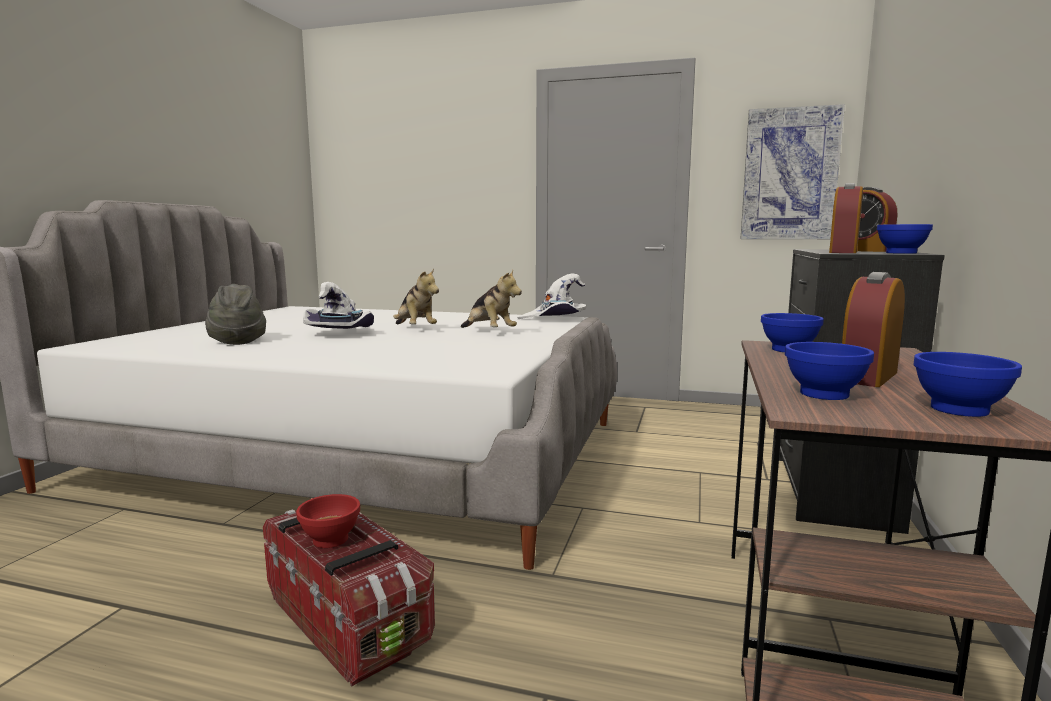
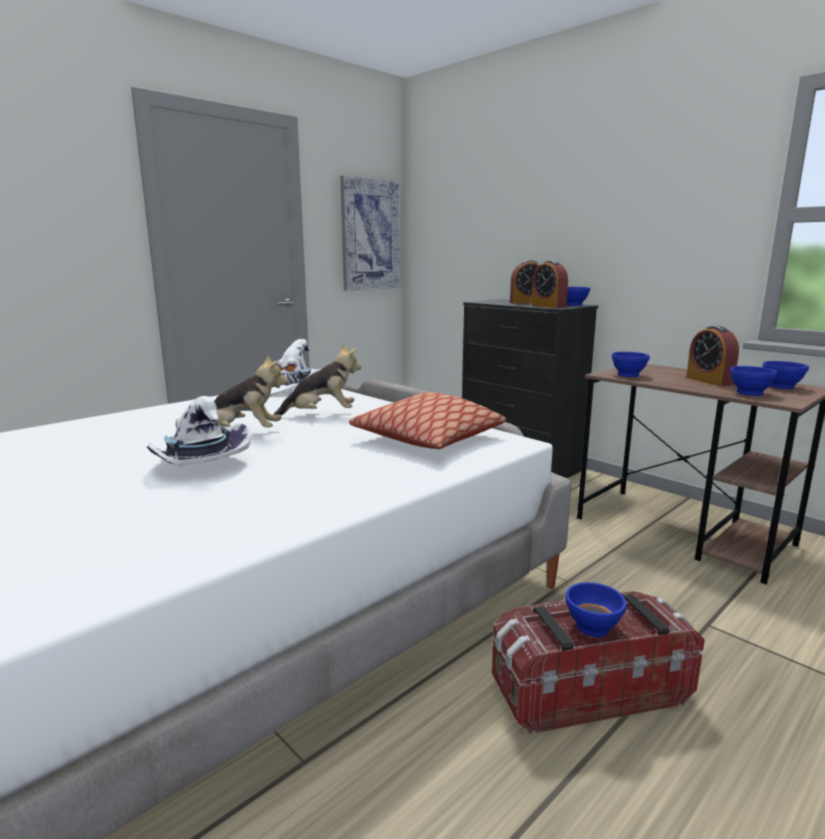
camera: 60 degrees left, 5 degrees up
(237, 341) = (136, 522): grey hat -> none
(331, 540) = (593, 626): red bowl -> blue bowl
(463, 355) = (428, 439): none -> pillow

